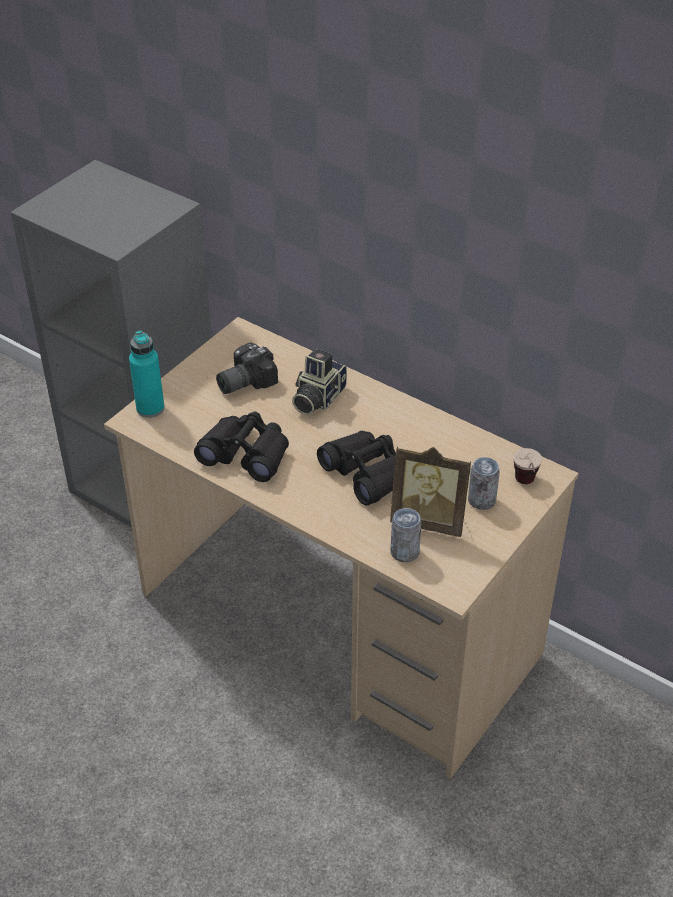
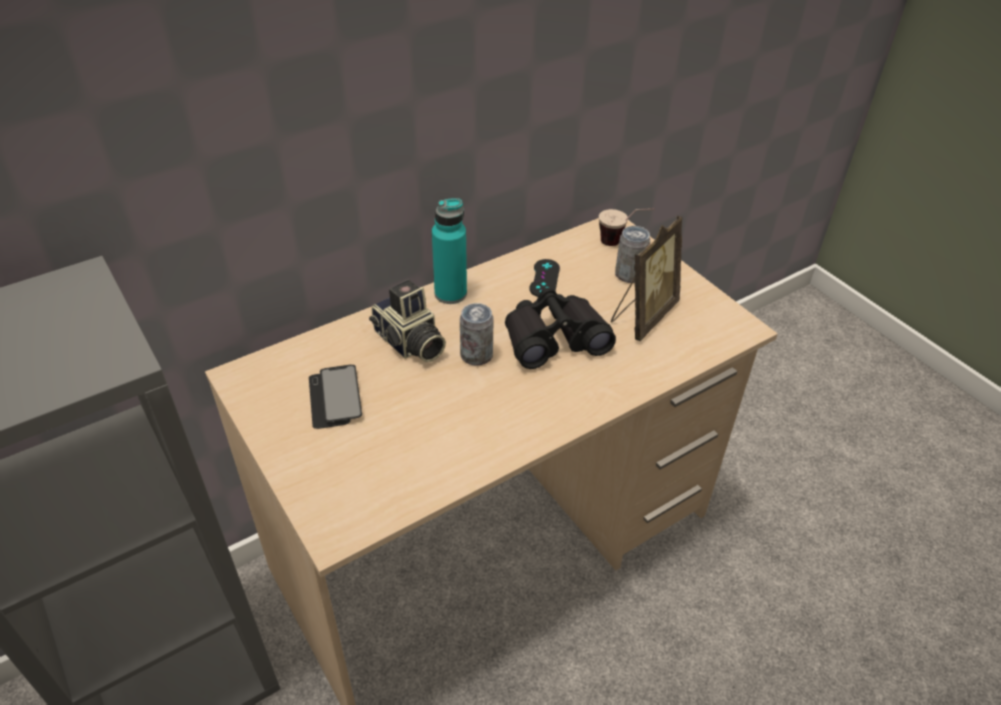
camera: 70 degrees left, 0 degrees up
(150, 408) = (323, 507): turquoise bottle -> turquoise bottle (450, 294)
(243, 381) = (335, 398): camera -> phone
(246, 454) = (471, 430): black binoculars -> none
(404, 552) = (682, 346): can -> can (476, 355)
(441, 449) = (544, 278): none -> black game controller

